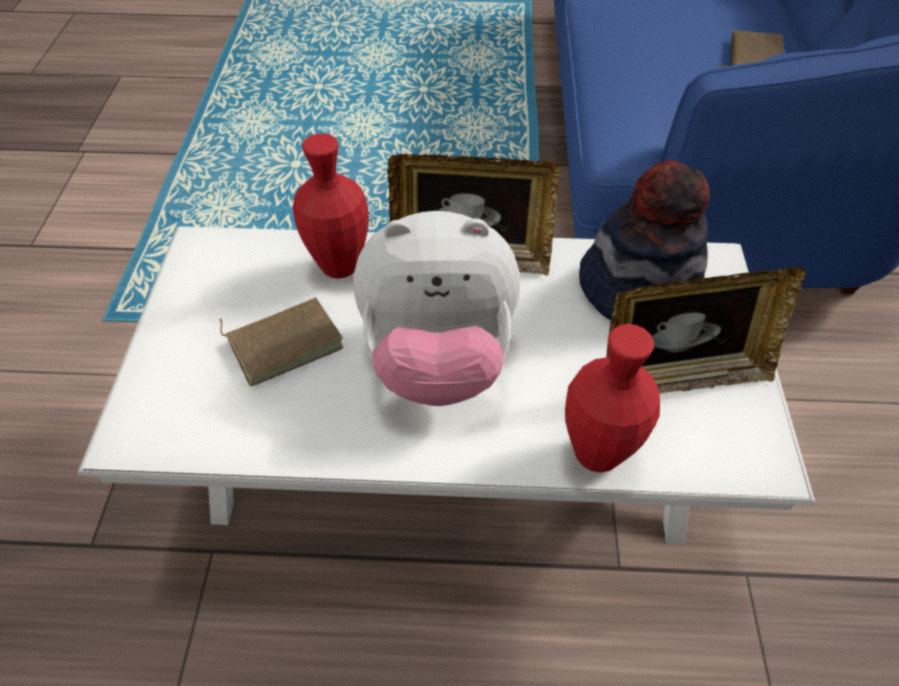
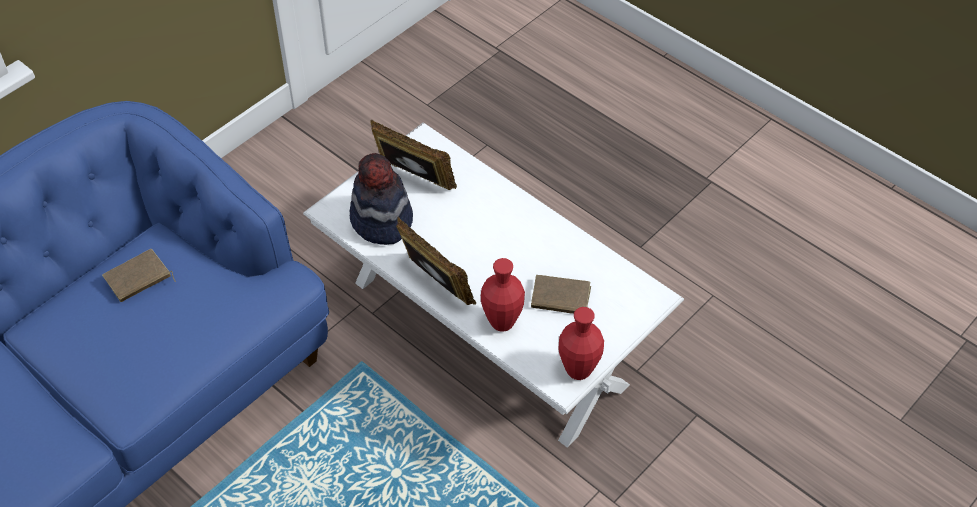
camera: 140 degrees left, 0 degrees up
(438, 361) = (501, 247): plush toy -> none
(597, 454) = (479, 177): red vase -> red vase (578, 371)

